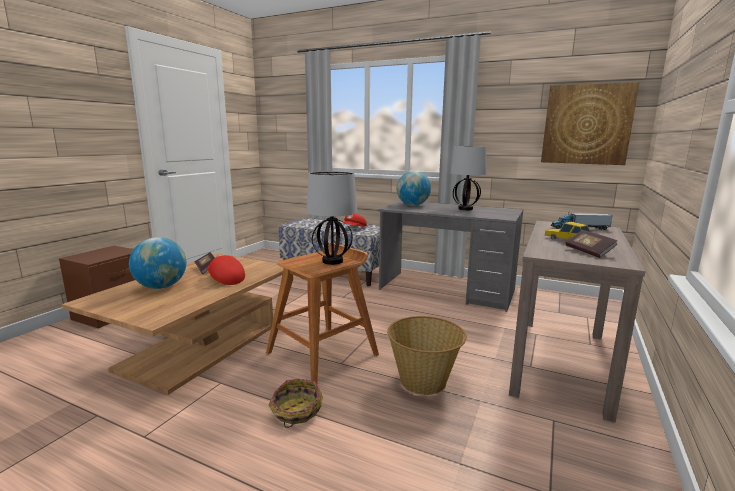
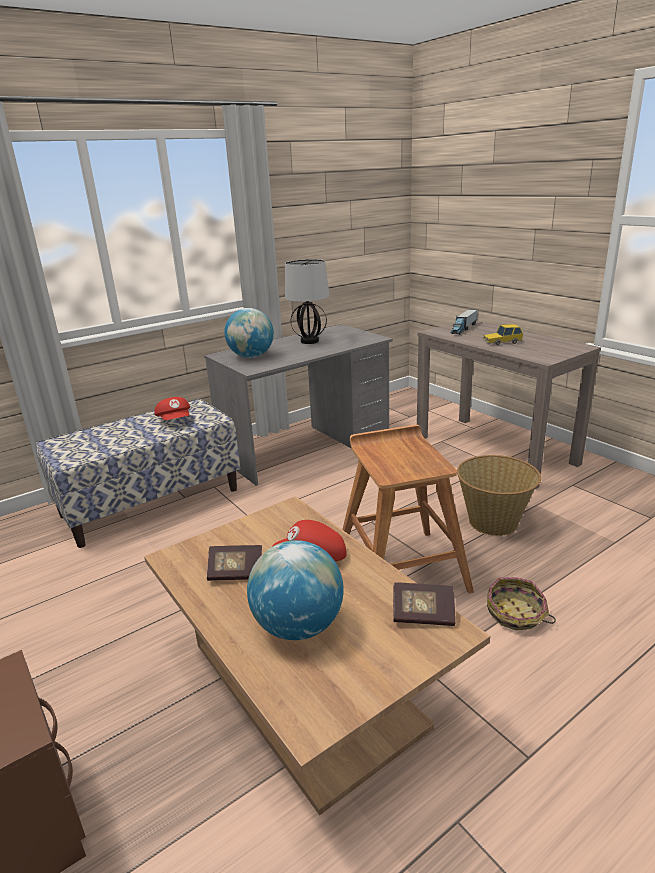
camera: 60 degrees left, 10 degrees up
(332, 261) = (411, 451): table lamp -> none
(586, 124) = (367, 218): picture -> none
(589, 252) = (545, 346): book -> book (423, 614)

